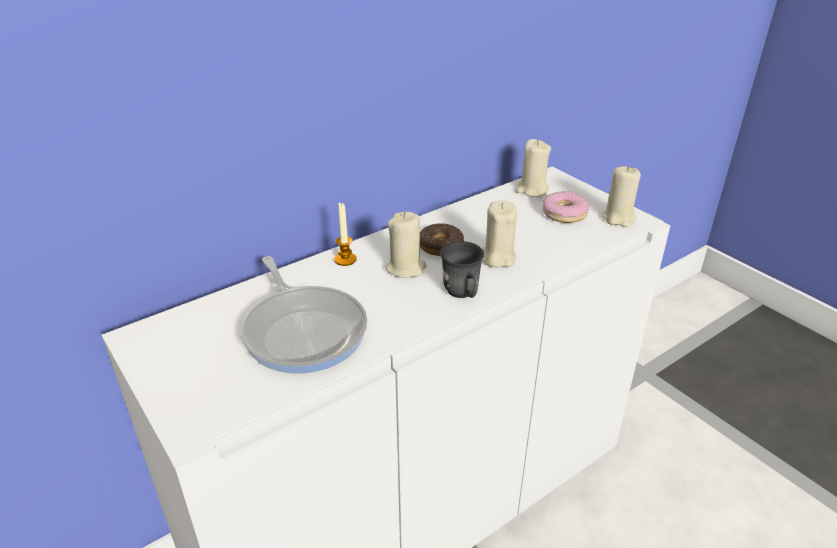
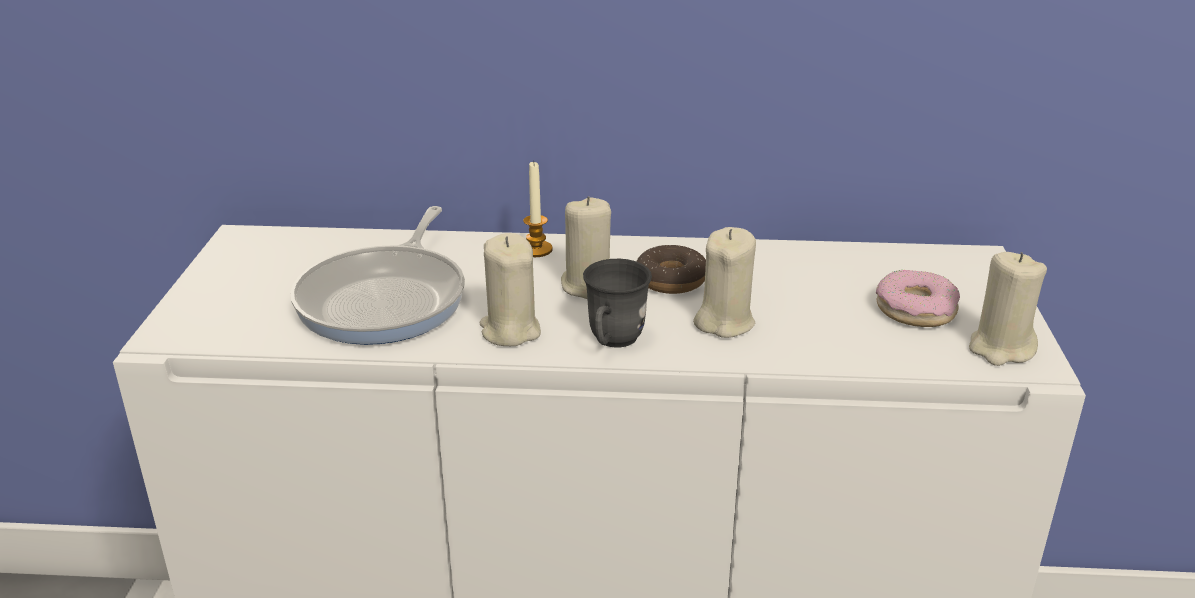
camera: 40 degrees right, 5 degrees down
(532, 190) = (914, 264): beige candle -> beige candle (510, 331)

